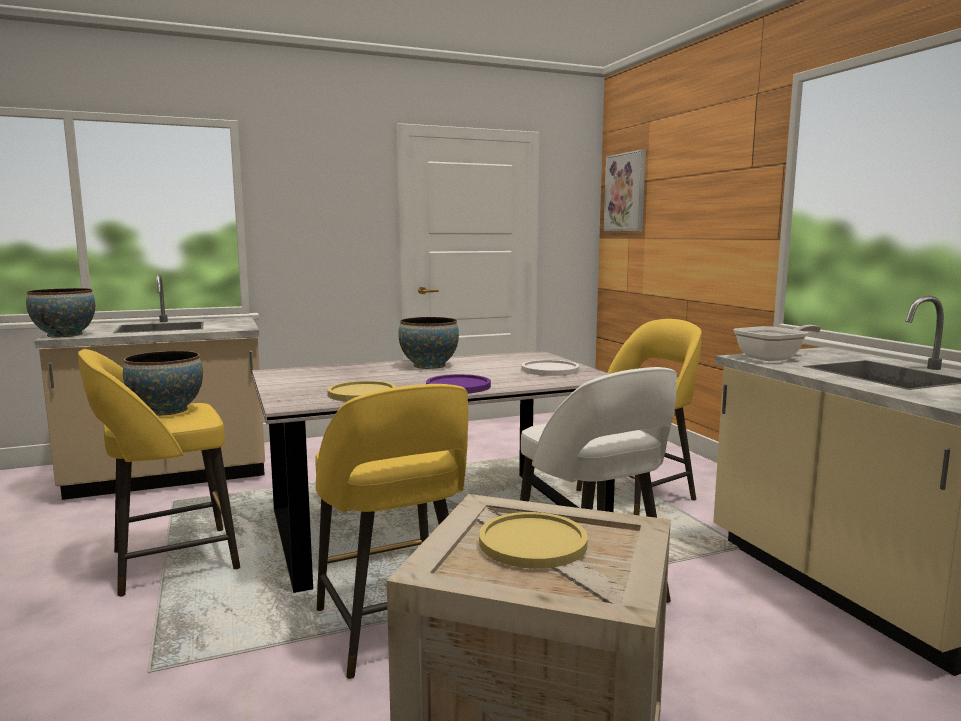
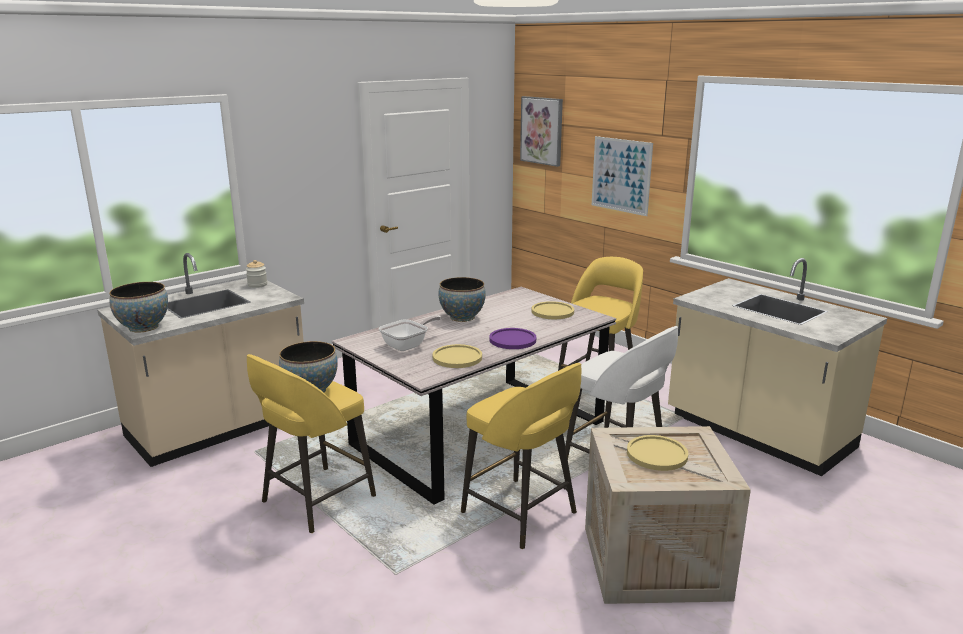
camera: 20 degrees left, 10 degrees up
(236, 321) = (257, 285): none -> jar
(550, 370) = (552, 312): white plate -> yellow plate
(704, 229) = (621, 175): none -> picture
(774, 358) = (709, 298): frying pan -> frying pan (408, 345)

